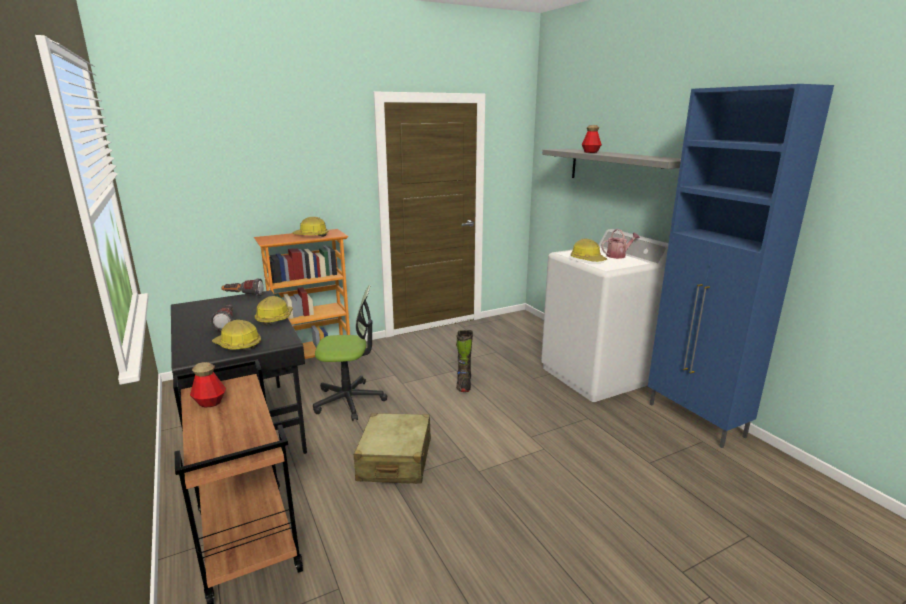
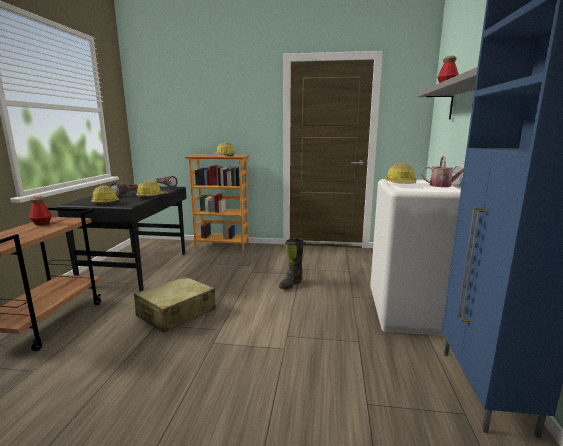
camera: 35 degrees right, 5 degrees down
(349, 401) = (206, 272): office chair -> none

